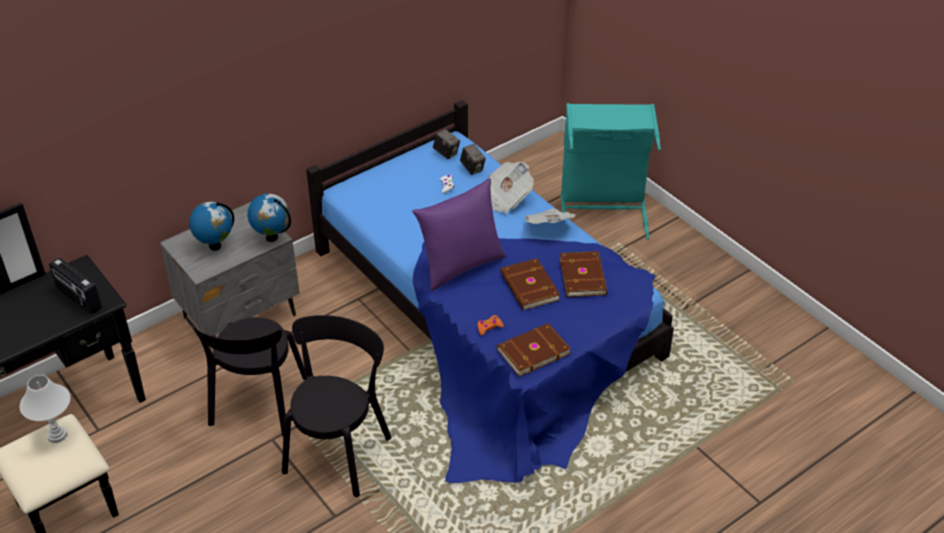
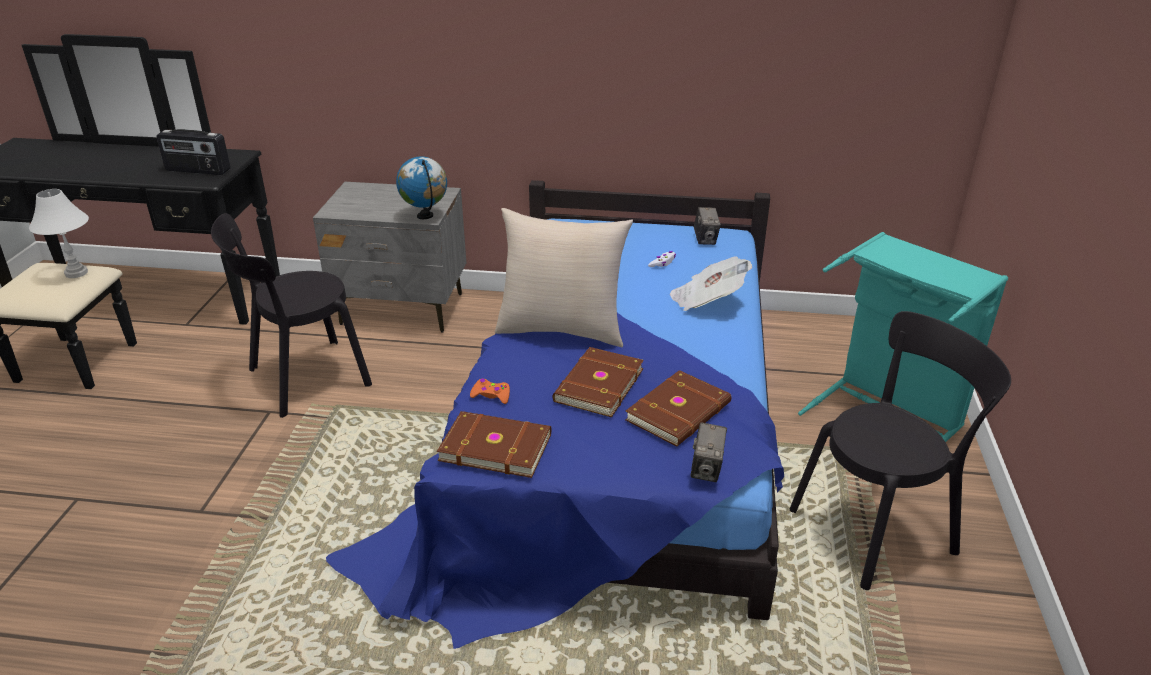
camera: 45 degrees right, 10 degrees down
(78, 299) = (197, 170): radio -> radio turned 75 degrees counterclockwise
(215, 245) = (374, 201): globe -> none
(339, 450) = (297, 458): black chair -> black chair (878, 528)
(461, 266) = (562, 329): purple pillow -> beige pillow
(472, 168) = (713, 262): camera -> camera (706, 470)
(549, 227) = (718, 348): newspaper -> none

